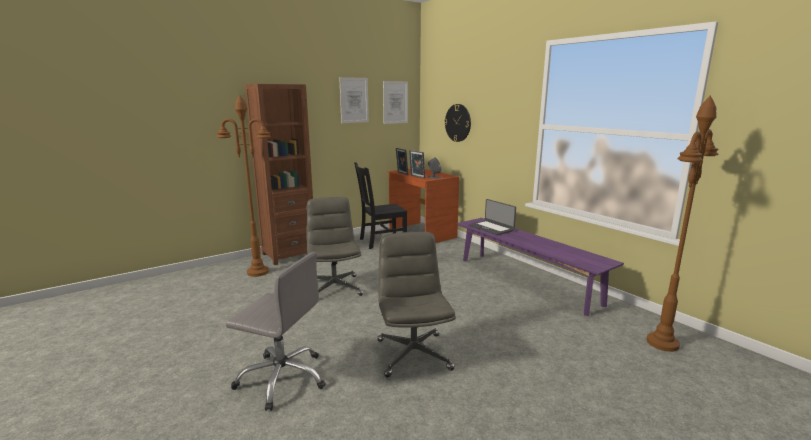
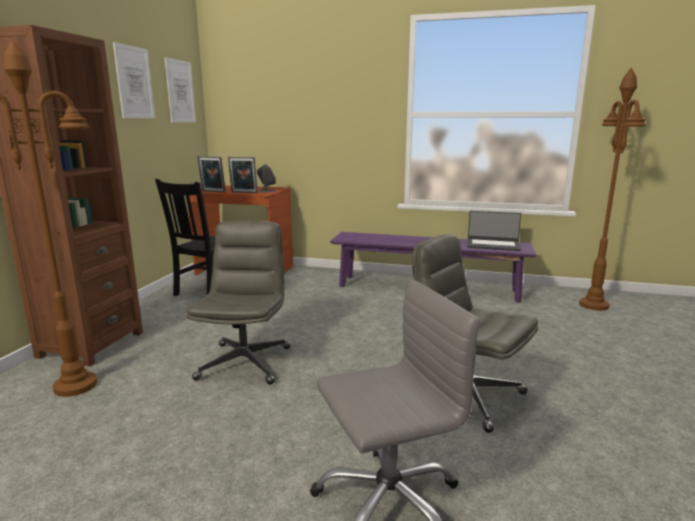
camera: 40 degrees left, 0 degrees up
(334, 287) = (245, 362): grey office chair -> grey office chair turned 60 degrees clockwise
(458, 123) = (279, 118): wall clock -> none
(491, 228) = (374, 238): laptop -> laptop (492, 245)

